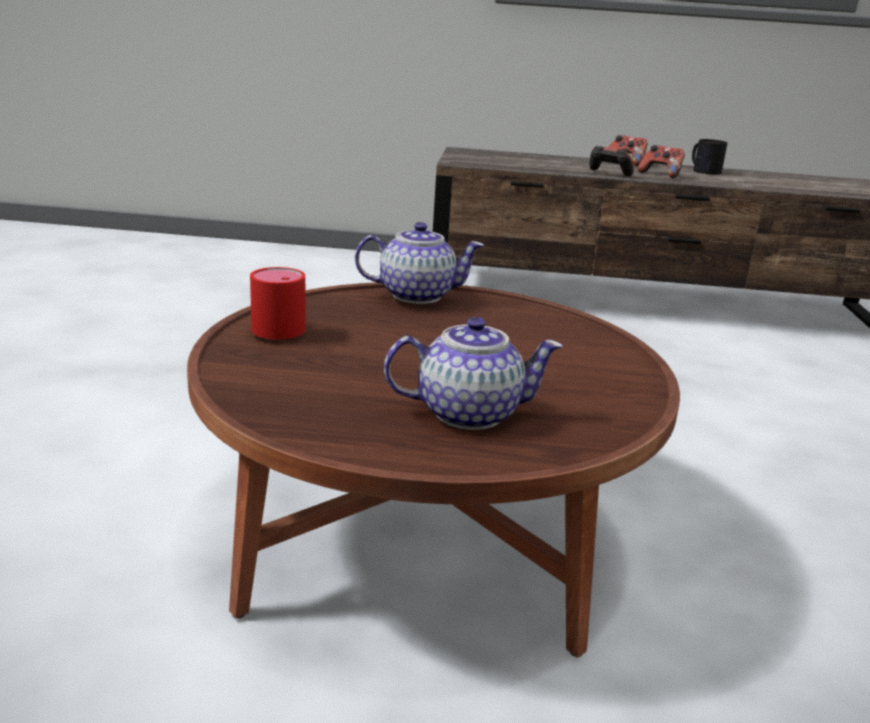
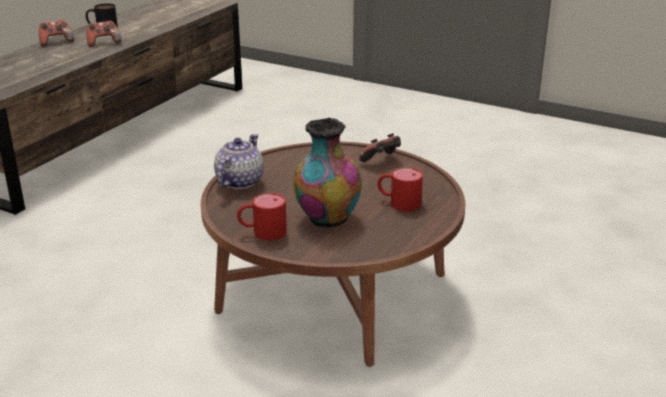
camera: 65 degrees left, 5 degrees up
(354, 364) = (327, 219): none -> vase
(467, 413) = (398, 202): teapot -> red mug
(608, 175) = (88, 58): game controller -> game controller (381, 160)

